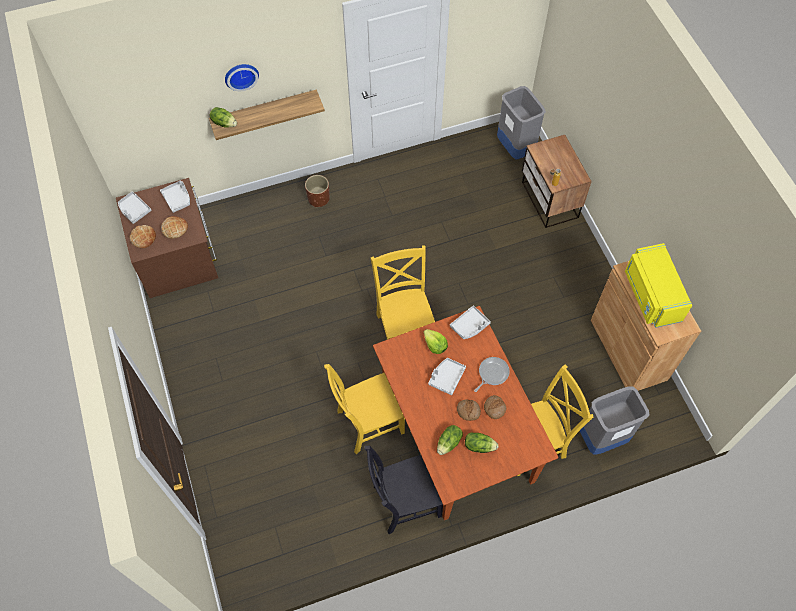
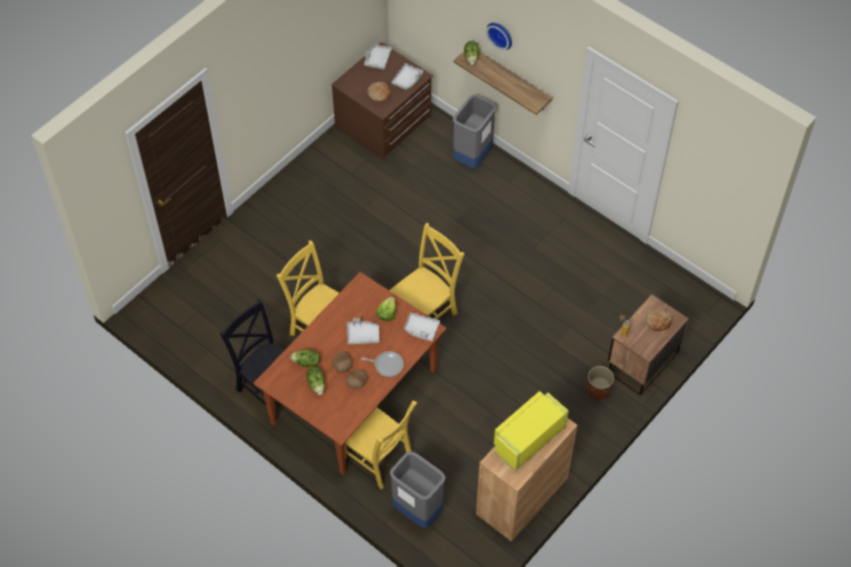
camera: 60 degrees right, 5 degrees down
(143, 238) = (357, 79): bread -> bread (658, 321)
(318, 199) = (510, 186): brown planter -> brown planter (598, 390)
(515, 148) = (682, 308): grey trash can -> grey trash can (473, 157)

